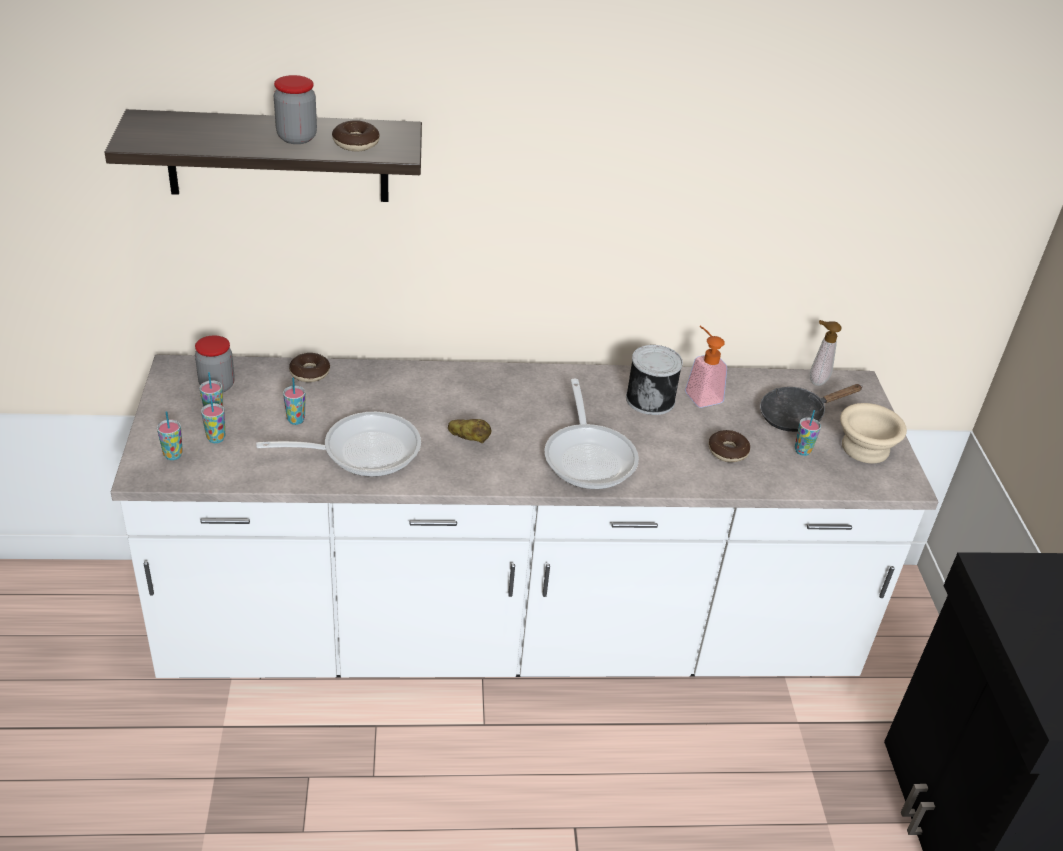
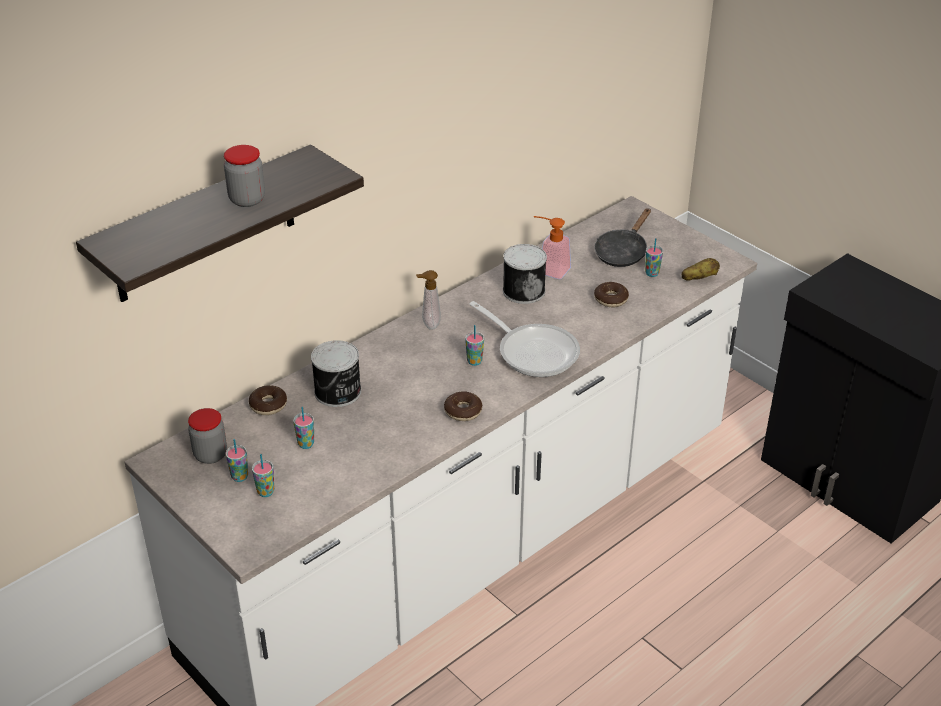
camera: 35 degrees left, 0 degrees up
(173, 455) = (250, 523): cup -> cup (474, 361)
(356, 143) = (296, 183): donut -> donut (463, 411)
(362, 451) = (382, 437): frying pan -> none
(376, 394) = (338, 392): none -> can
(469, 439) = (443, 386): potato -> potato (699, 278)
(816, 380) = (606, 221): soap dispenser -> soap dispenser (429, 325)
(863, 448) = (682, 251): beige bowl -> none

